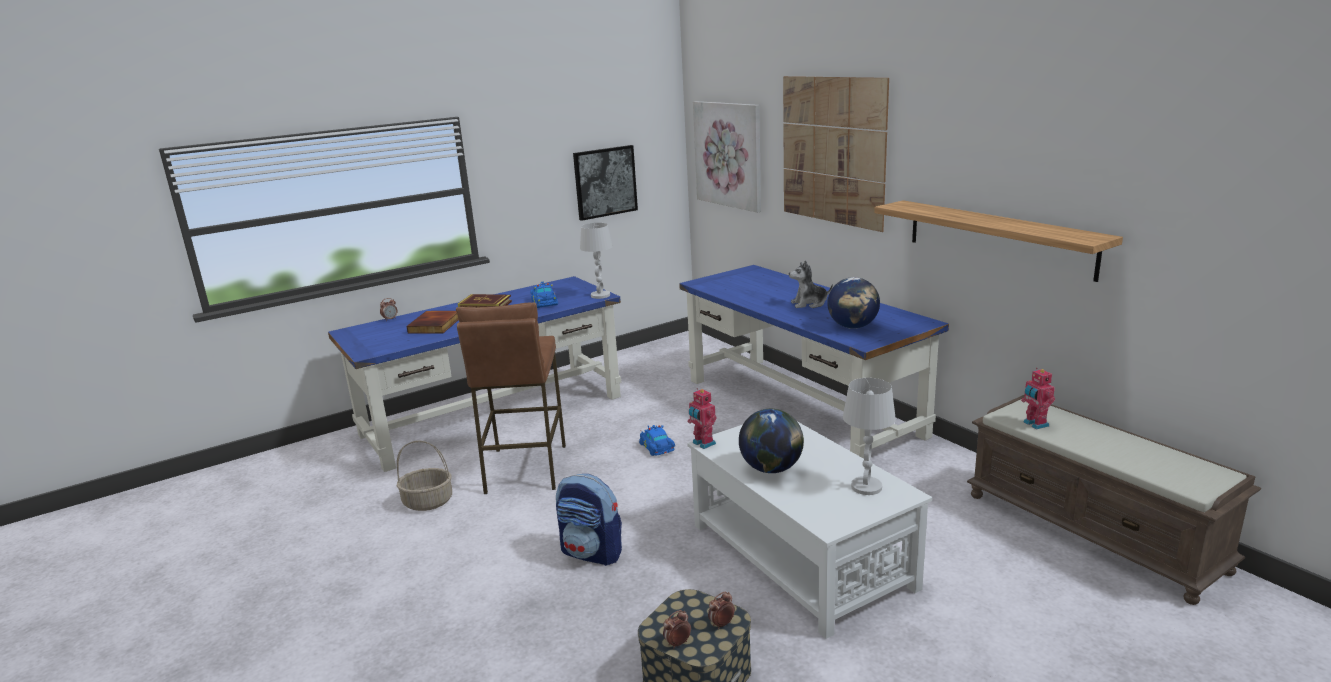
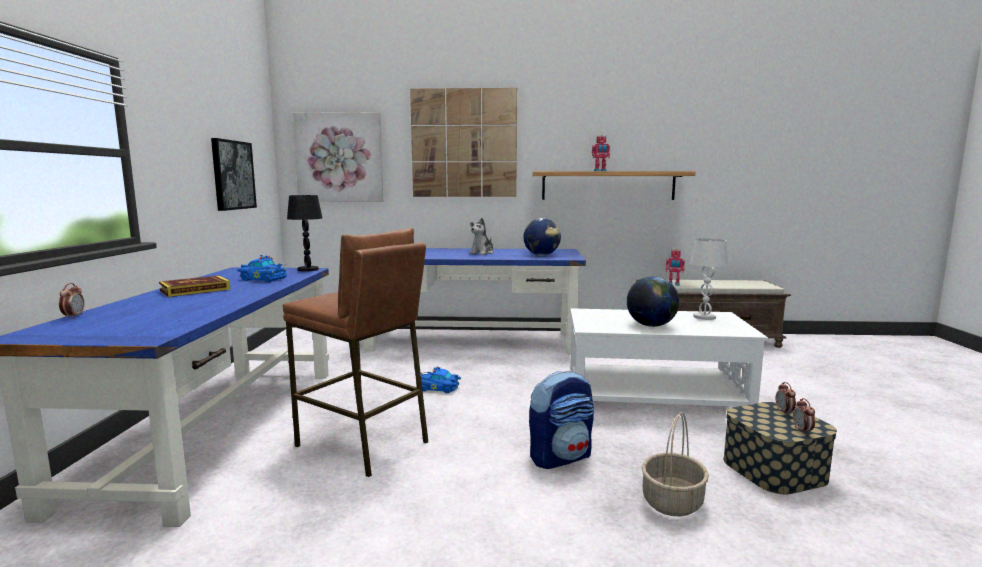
camera: 55 degrees left, 10 degrees down
(427, 502) = (320, 515): basket -> basket (672, 502)
(435, 325) = (177, 307): book -> none
(600, 295) = (308, 269): white table lamp -> black table lamp
(703, 444) = (585, 329): toy robot -> toy robot (600, 171)

